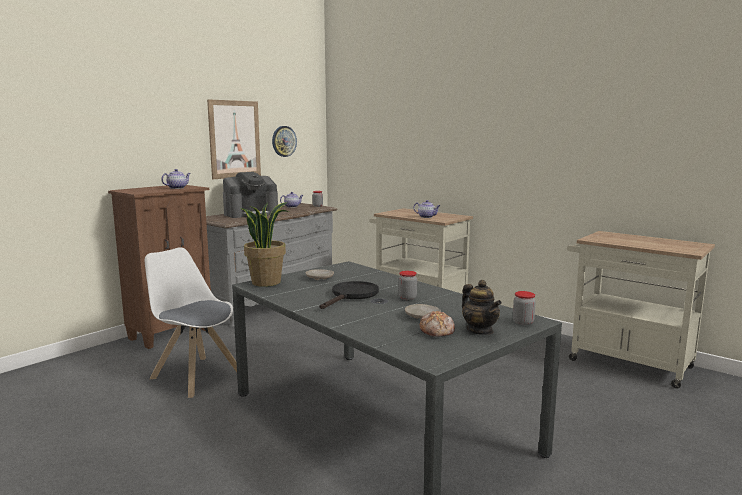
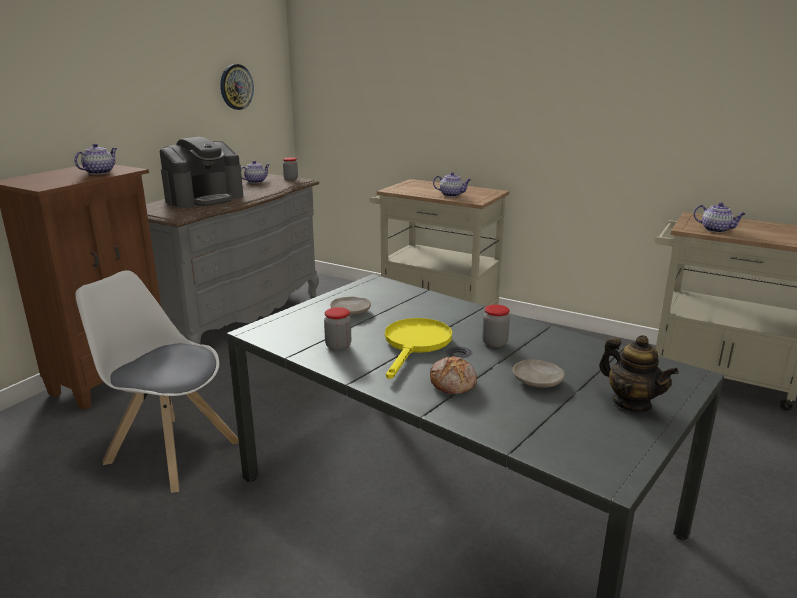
camera: 10 degrees left, 10 degrees up
(234, 139) = (169, 88): picture -> none
(266, 282) = (277, 325): potted plant -> none
(352, 295) = (415, 344): black frying pan -> yellow frying pan
(437, 331) = (576, 409): bread -> bread (453, 383)
(523, 322) = (676, 380): jar -> jar (338, 346)
(613, 240) = (716, 230): none -> teapot

